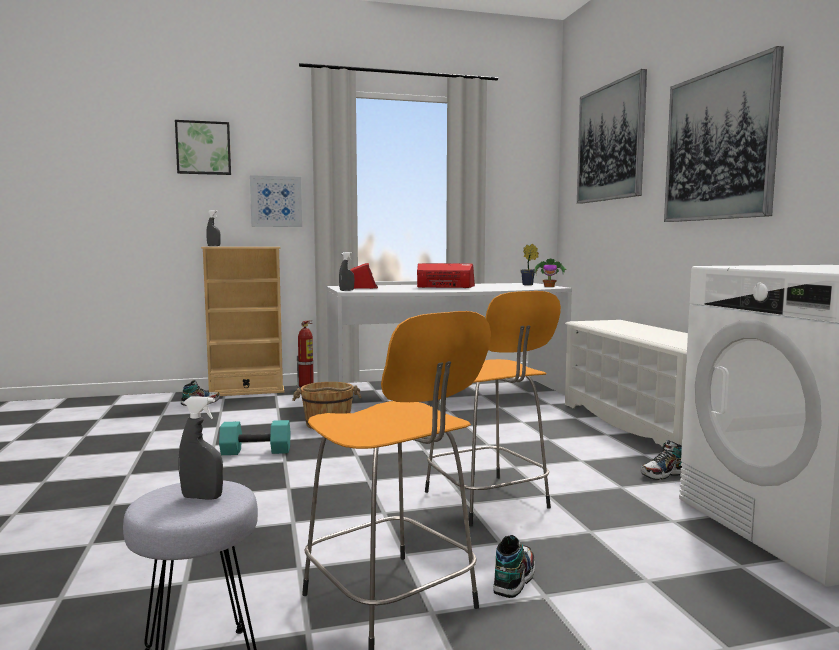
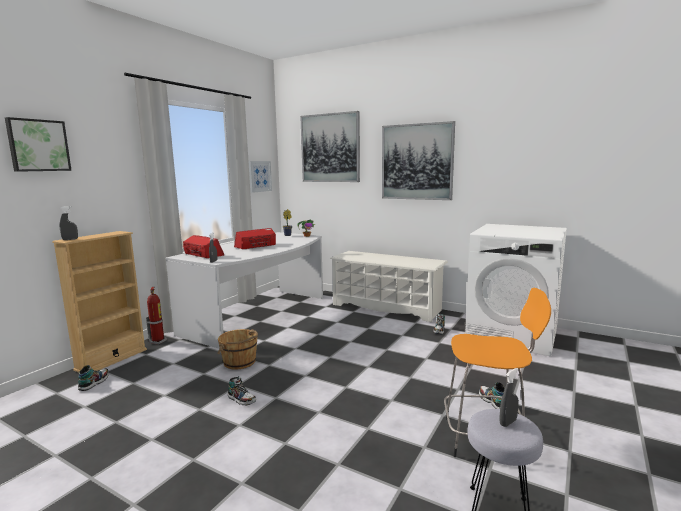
camera: 45 degrees left, 5 degrees up
(257, 451) = (241, 399): turquoise dumbbell -> shoe
(276, 201) = (110, 192): picture -> picture (259, 176)
(488, 501) = (415, 372): orange stool -> none

